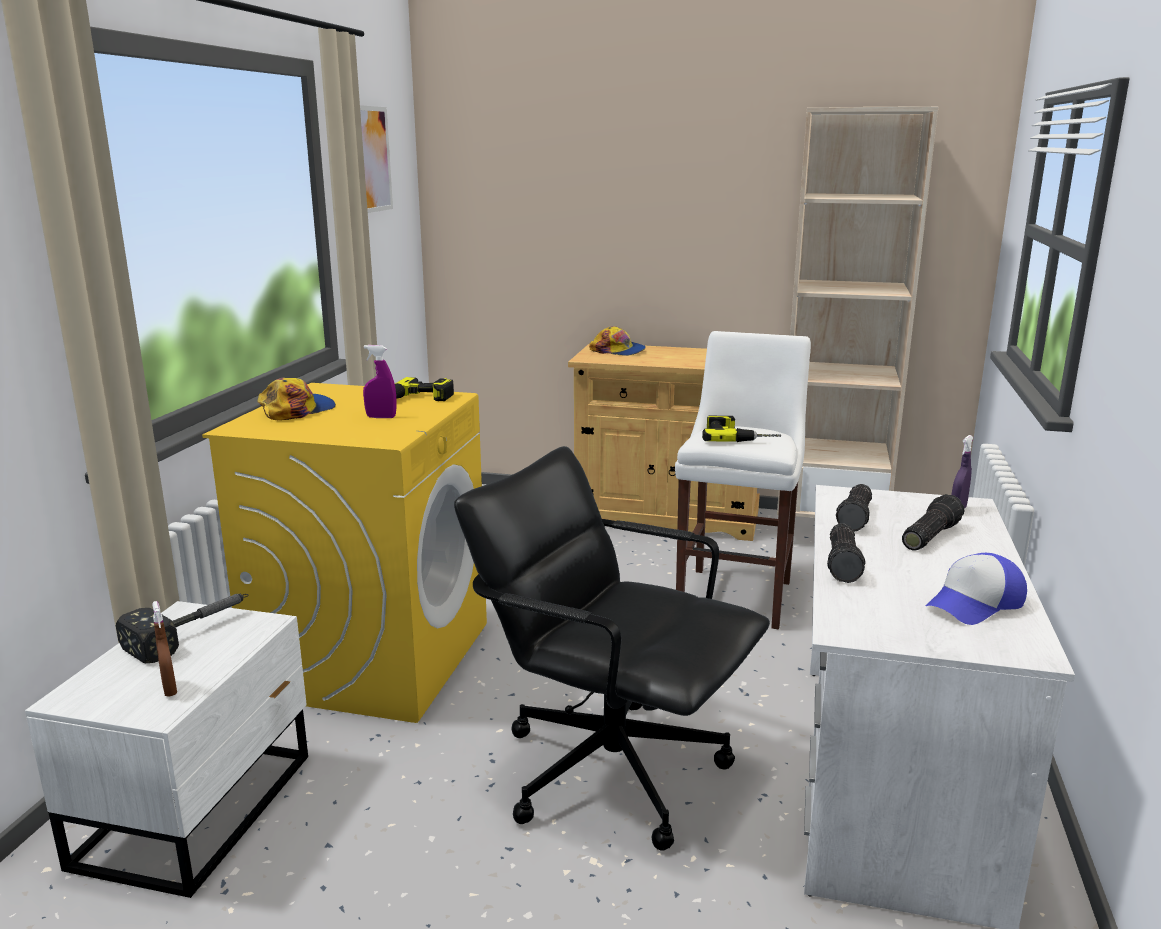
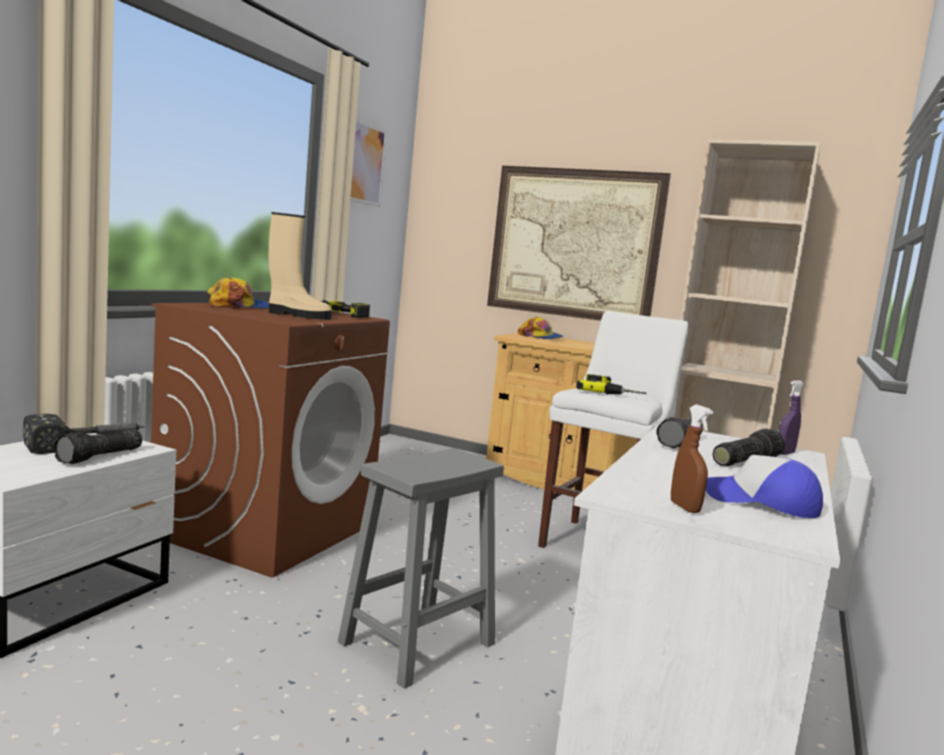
camera: 10 degrees right, 10 degrees down
(169, 689) = (33, 469): brown spray bottle -> brown spray bottle (684, 508)
(373, 657) = (266, 529): yellow washing machine -> brown washing machine
(381, 417) = (297, 315): purple spray bottle -> beige boot
(611, 769) = (419, 642): black office chair -> grey stool
(642, 229) = (573, 243): none -> picture
(844, 564) = (648, 463): flashlight -> flashlight (101, 457)
(975, 604) = (761, 502): cap -> cap turned 45 degrees clockwise

